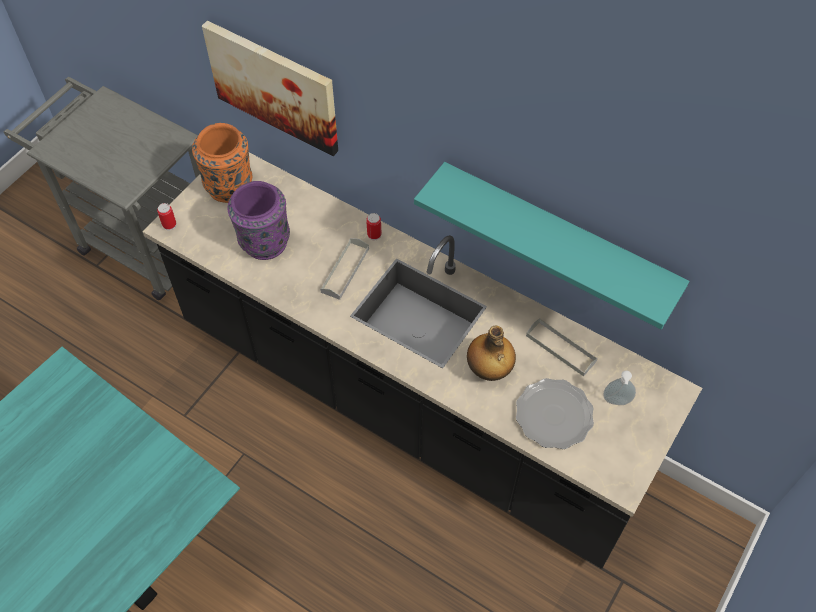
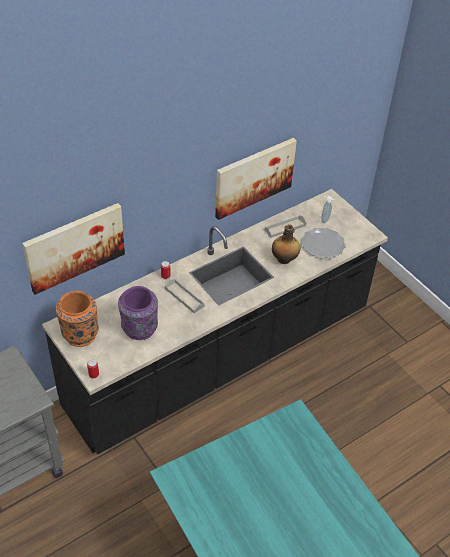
camera: 70 degrees left, 10 degrees down
(557, 238) = (254, 177): turquoise shelf -> picture

